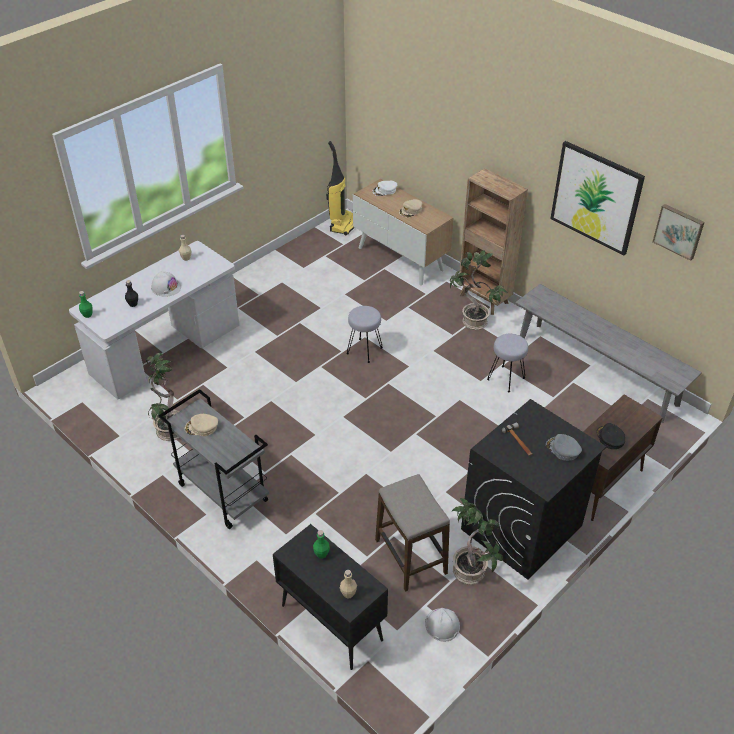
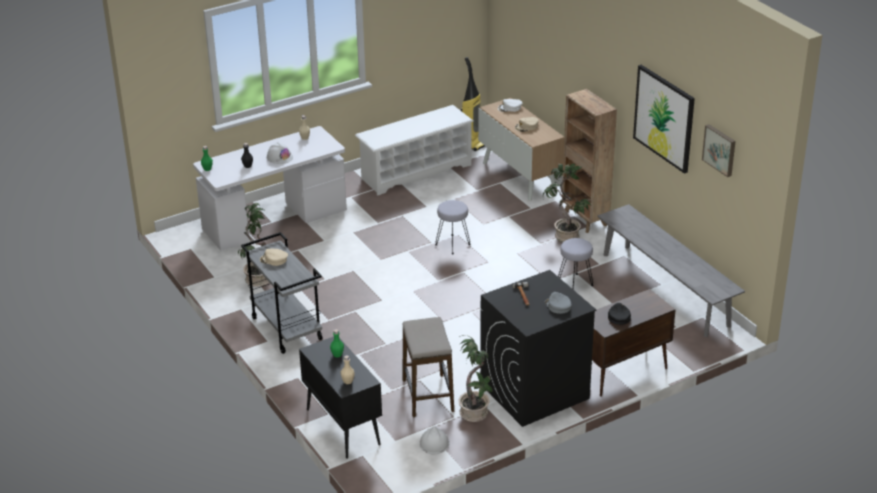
camera: 15 degrees right, 10 degrees down
(295, 268) = (416, 172): none -> white shoe rack

